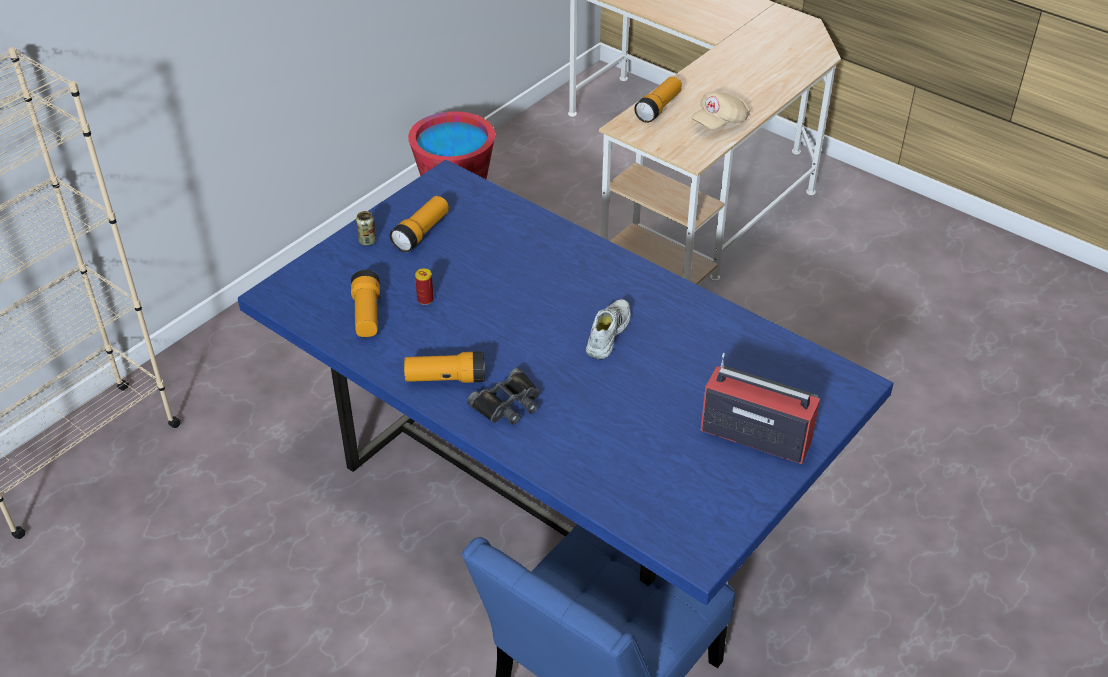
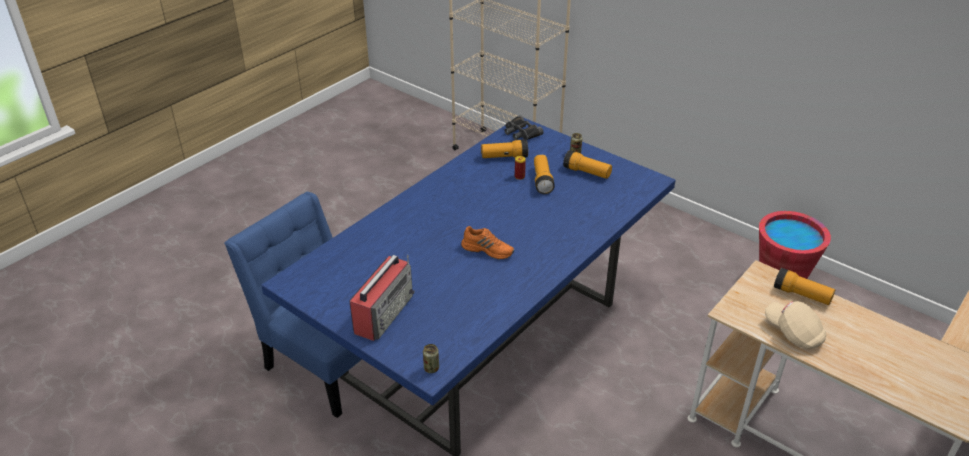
camera: 90 degrees right, 5 degrees down
(446, 378) = (447, 187): flashlight -> flashlight (542, 180)
(508, 404) = (424, 210): black binoculars -> black binoculars (521, 132)
(607, 333) = (488, 250): white shoe -> orange shoe
(849, 383) = (431, 368): none -> can

